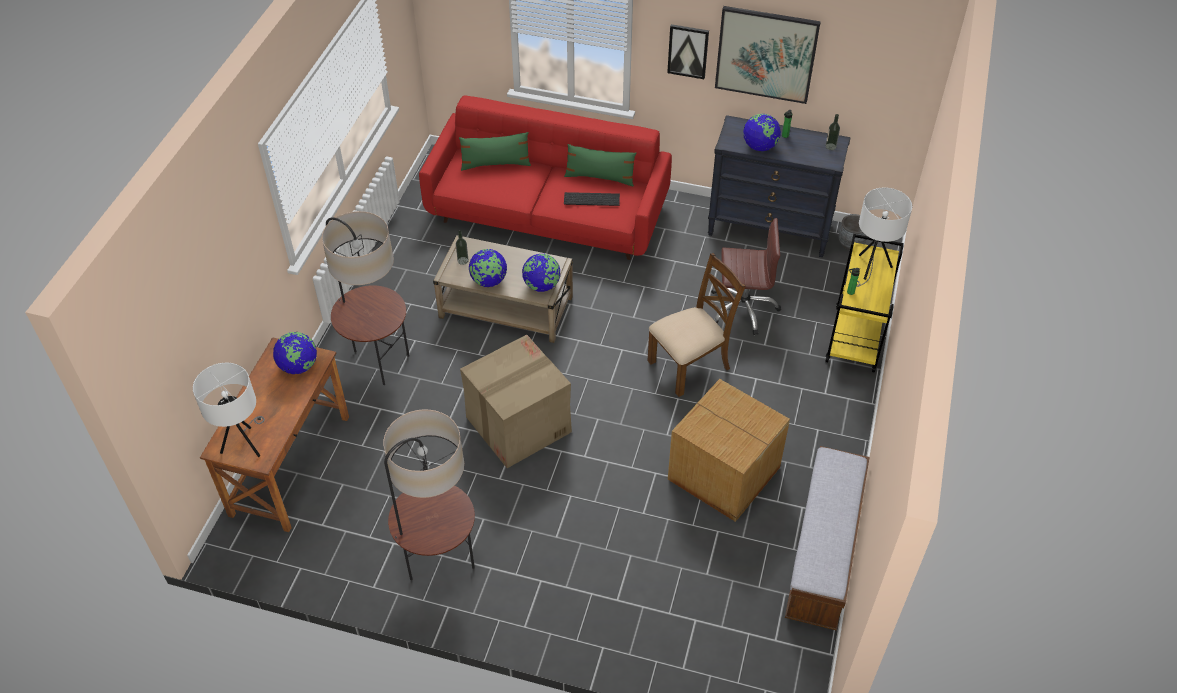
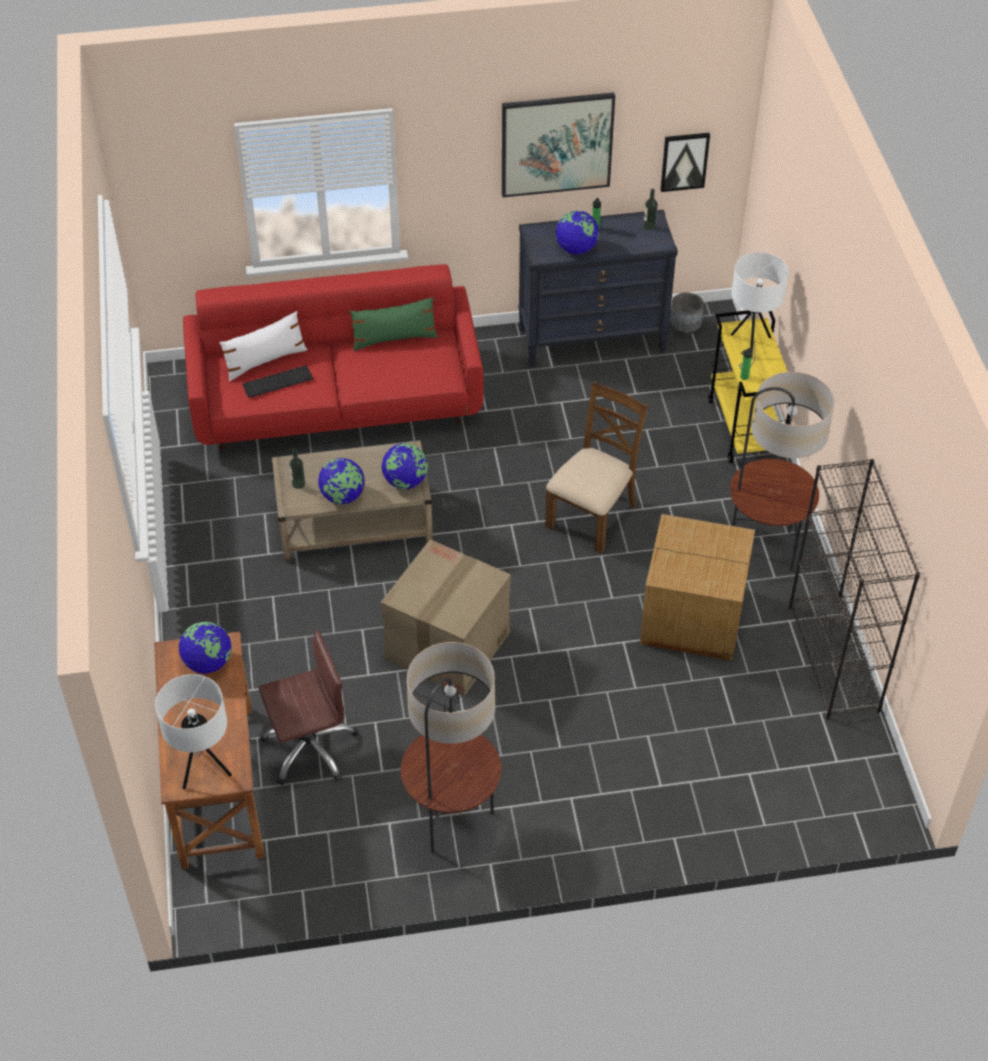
camera: 25 degrees left, 0 degrees up
(378, 361) = (245, 635): floor lamp -> floor lamp (764, 549)
(495, 164) = (265, 361): green pillow -> white pillow
(592, 198) = (401, 365): keyboard -> keyboard (278, 380)
(688, 51) = (465, 164): picture -> picture (684, 161)
(743, 308) = (613, 435): brown office chair -> brown office chair (309, 748)
(822, 553) = (834, 659): bench -> black bookcase

